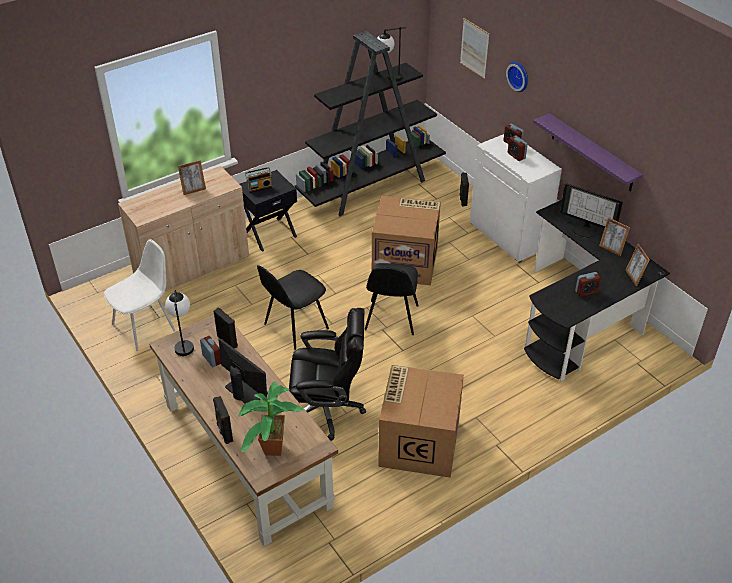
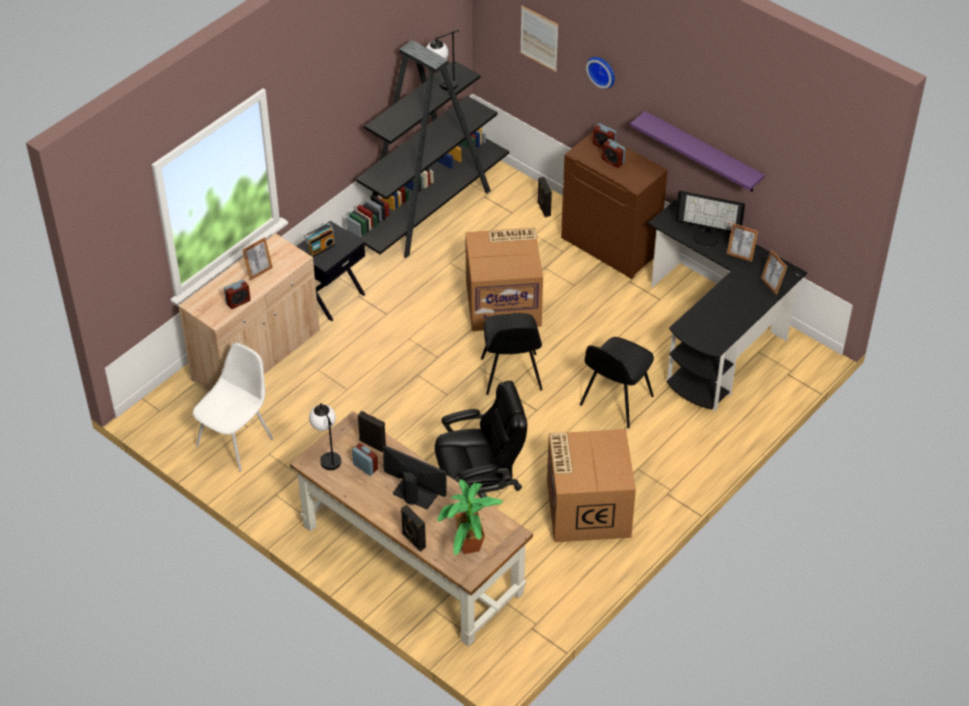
camera: 15 degrees left, 5 degrees up
(294, 327) = (407, 407): black chair -> black chair (615, 402)
(509, 236) = (611, 246): white cabinet -> brown cabinet
(586, 292) = (727, 312): alarm clock -> alarm clock (238, 302)

